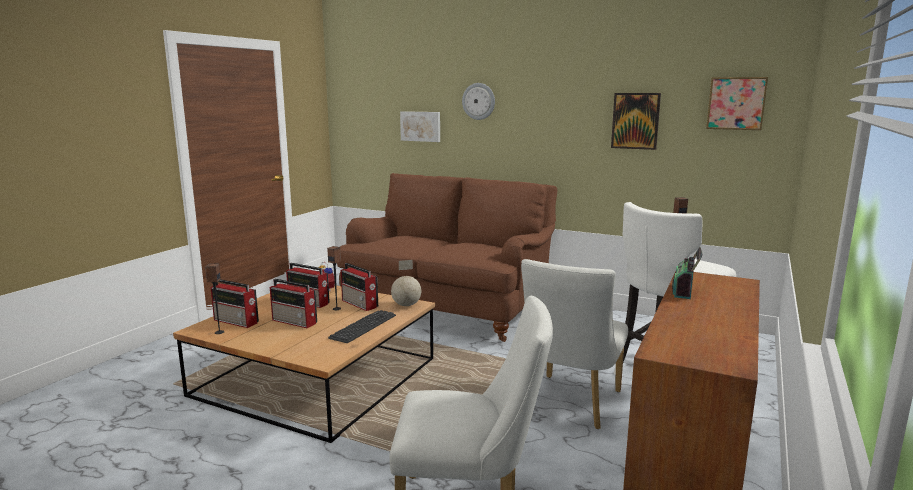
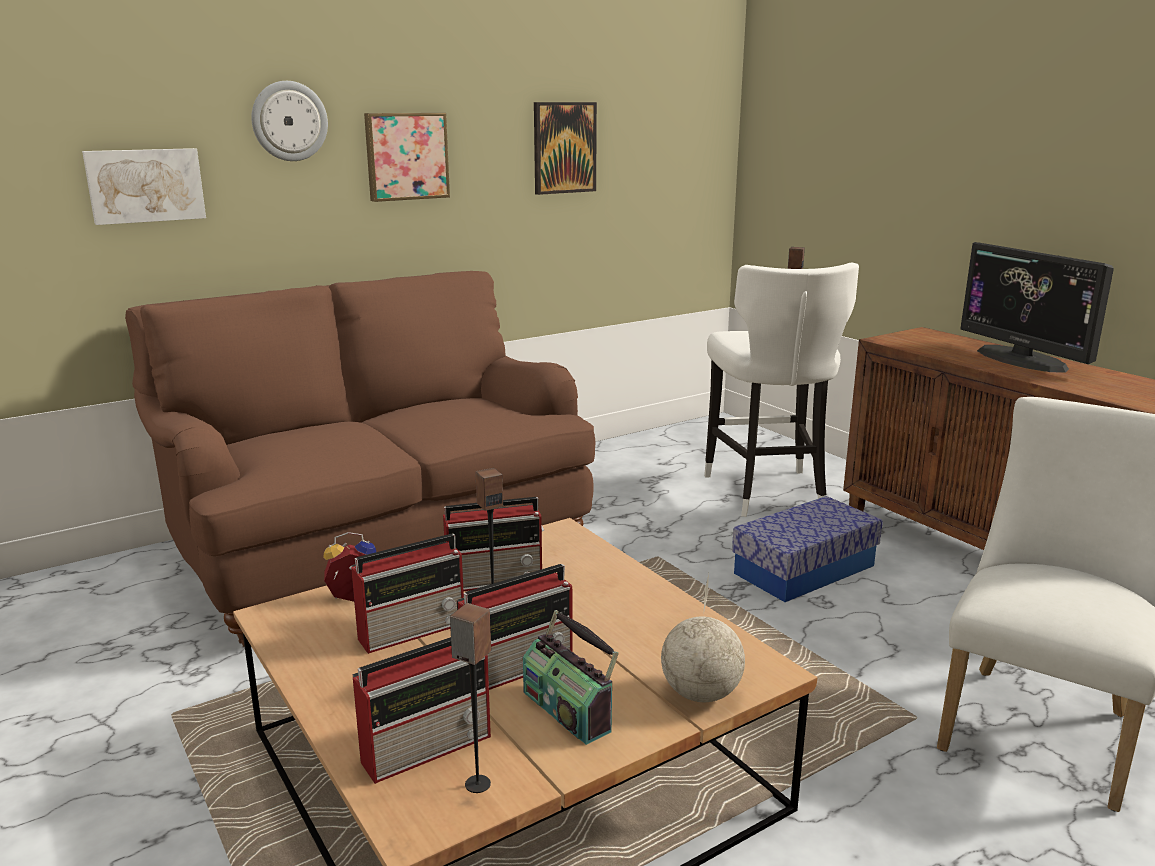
camera: 60 degrees left, 5 degrees up
(363, 327) = (624, 601): keyboard -> none
(407, 305) = (556, 541): globe -> globe (701, 694)
(570, 405) = (804, 569): white chair -> storage box
(685, 290) = (946, 354): radio -> radio (568, 710)
(721, 310) = (1022, 359): none -> monitor
(736, 103) = (676, 116): picture -> picture (406, 156)

